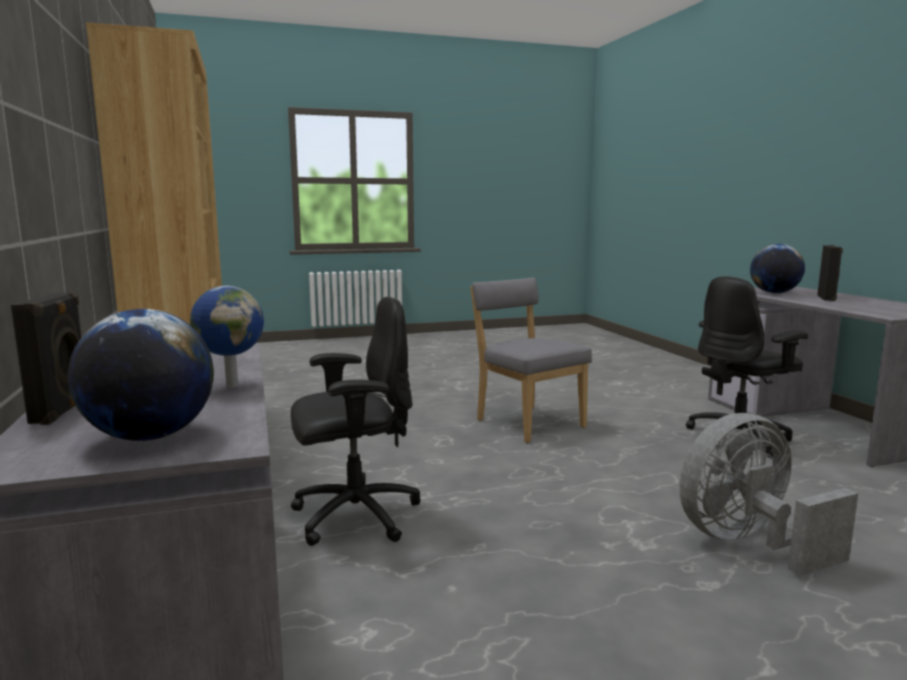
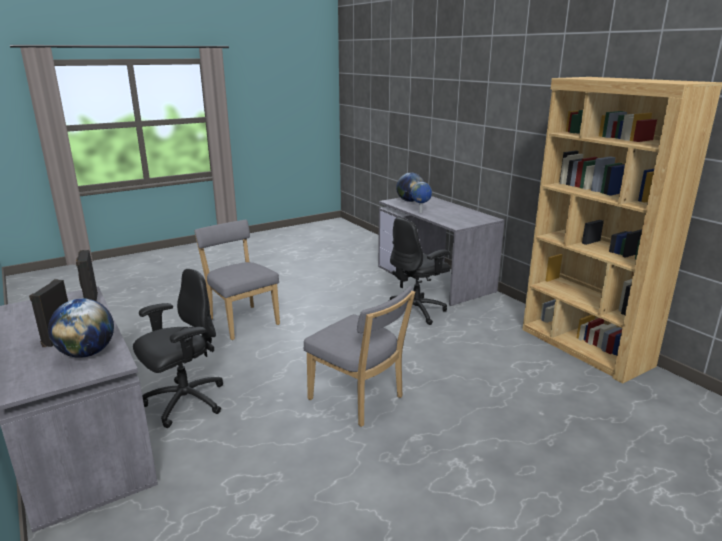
camera: 165 degrees right, 10 degrees up
(63, 411) = (445, 203): black speaker -> black speaker (90, 300)
(748, 543) = (242, 321): grey fan -> grey chair

